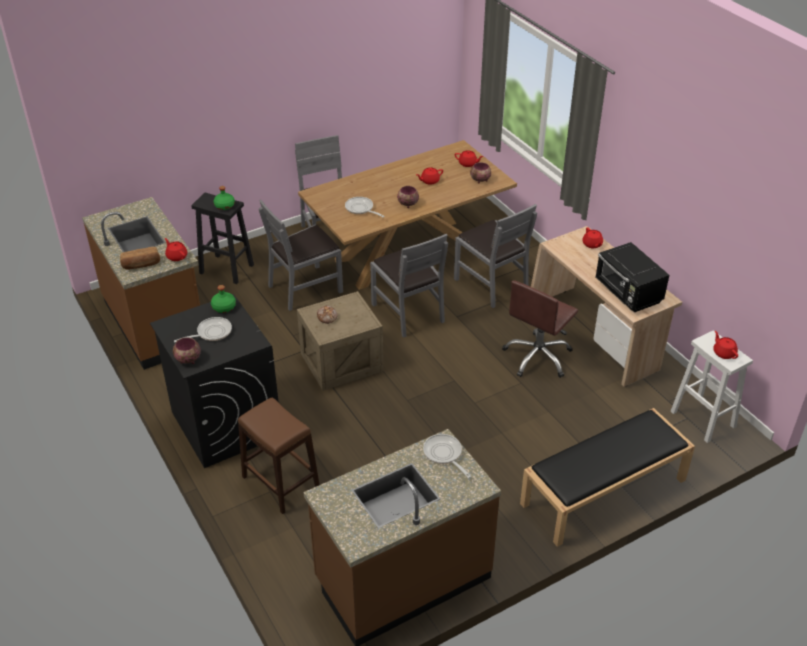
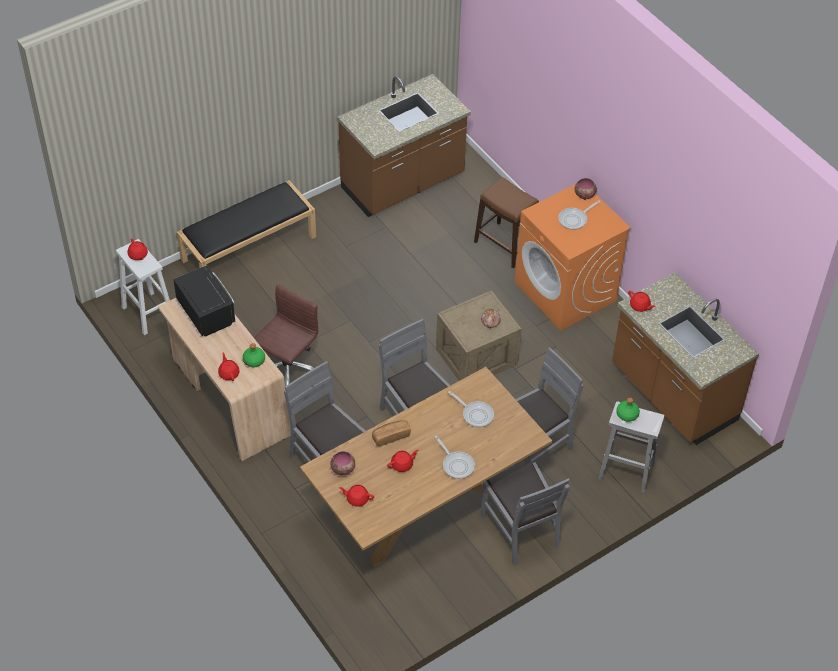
camera: 175 degrees right, 10 degrees up
(141, 265) = (669, 294): bread -> bread (391, 436)
(223, 307) = (573, 244): green bottle -> green bottle (254, 360)
(225, 269) = (627, 471): black stool -> white stool
(225, 423) = (566, 292): black washing machine -> orange washing machine
(407, 204) = (425, 424): bowl -> none
(444, 454) = (376, 137): frying pan -> frying pan (456, 464)

